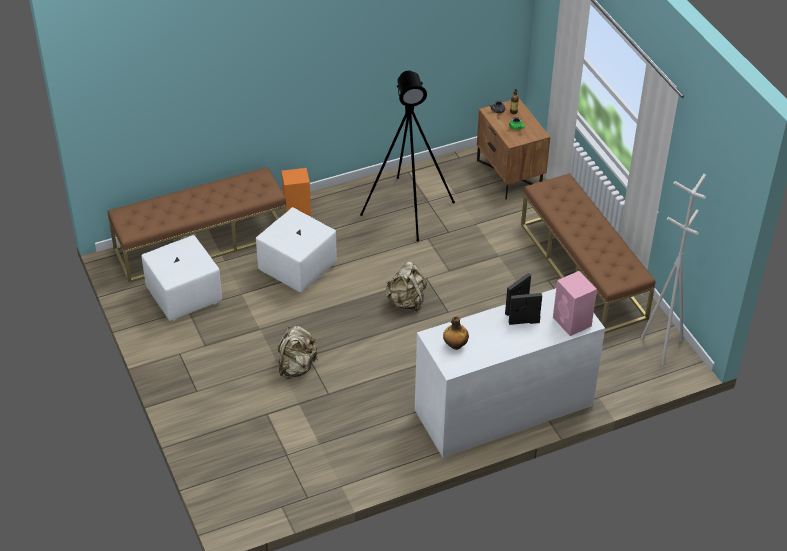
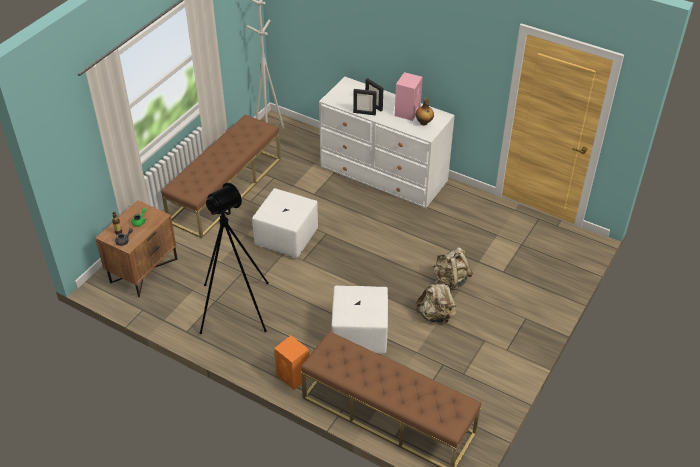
camera: 125 degrees left, 0 degrees up
(185, 297) = (453, 384): white ottoman -> white ottoman (286, 238)
(406, 302) = (336, 258): beige backpack -> beige backpack (436, 315)
(572, 322) = (353, 88): pink speaker -> pink speaker (407, 111)

